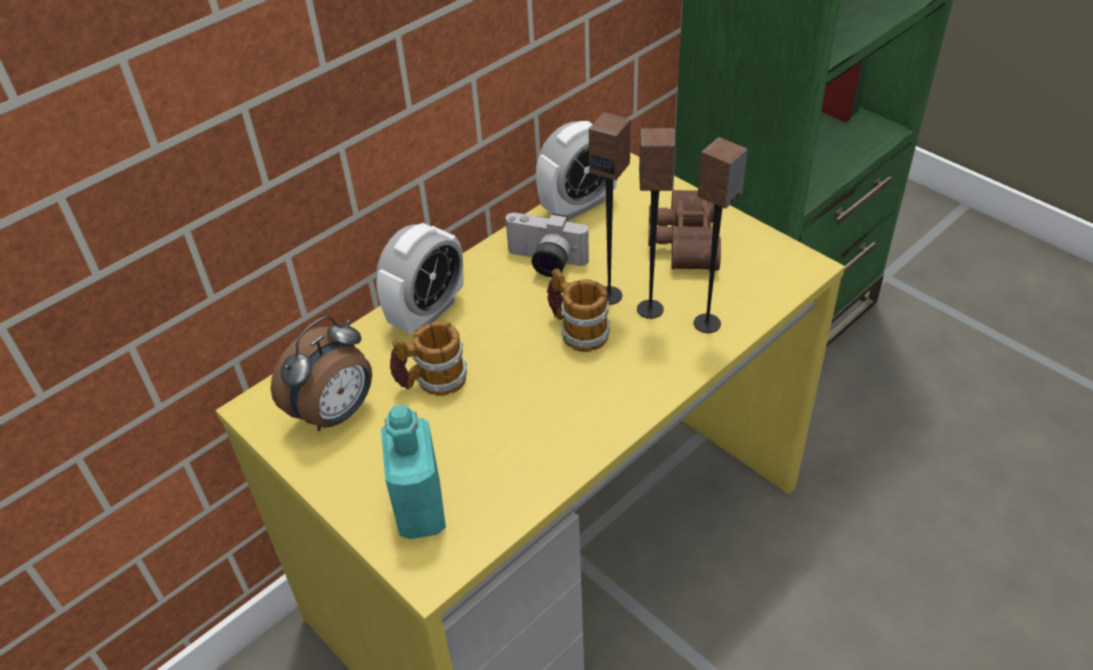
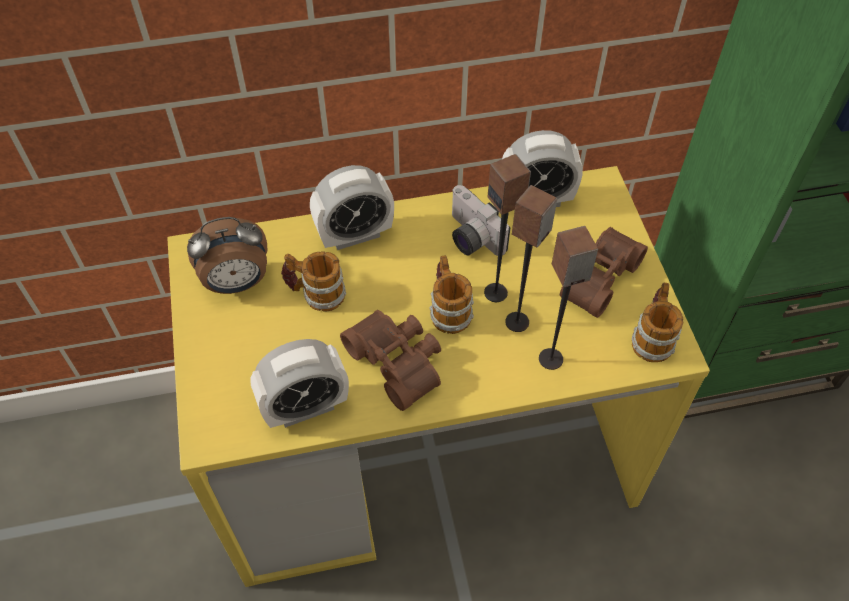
camera: 30 degrees right, 10 degrees up
(420, 510) = (235, 390): turquoise bottle -> none
(510, 485) = (305, 407): none -> alarm clock
(568, 397) = (399, 361): none -> brown binoculars
(776, 263) = (652, 337): none -> mug

